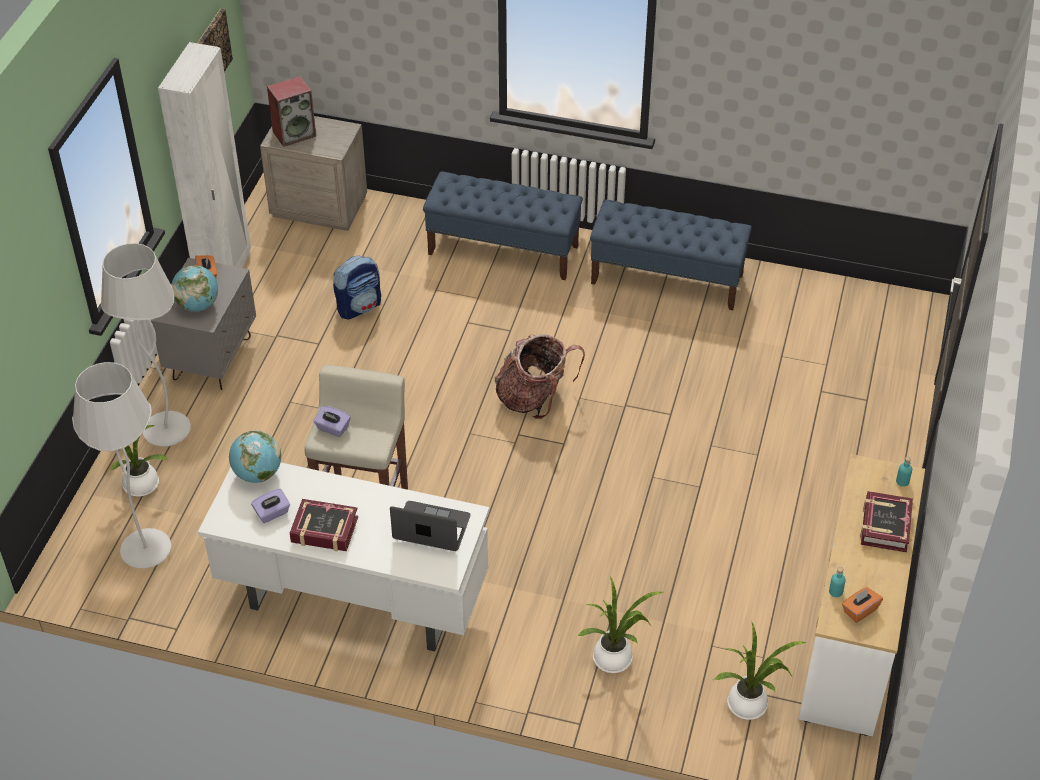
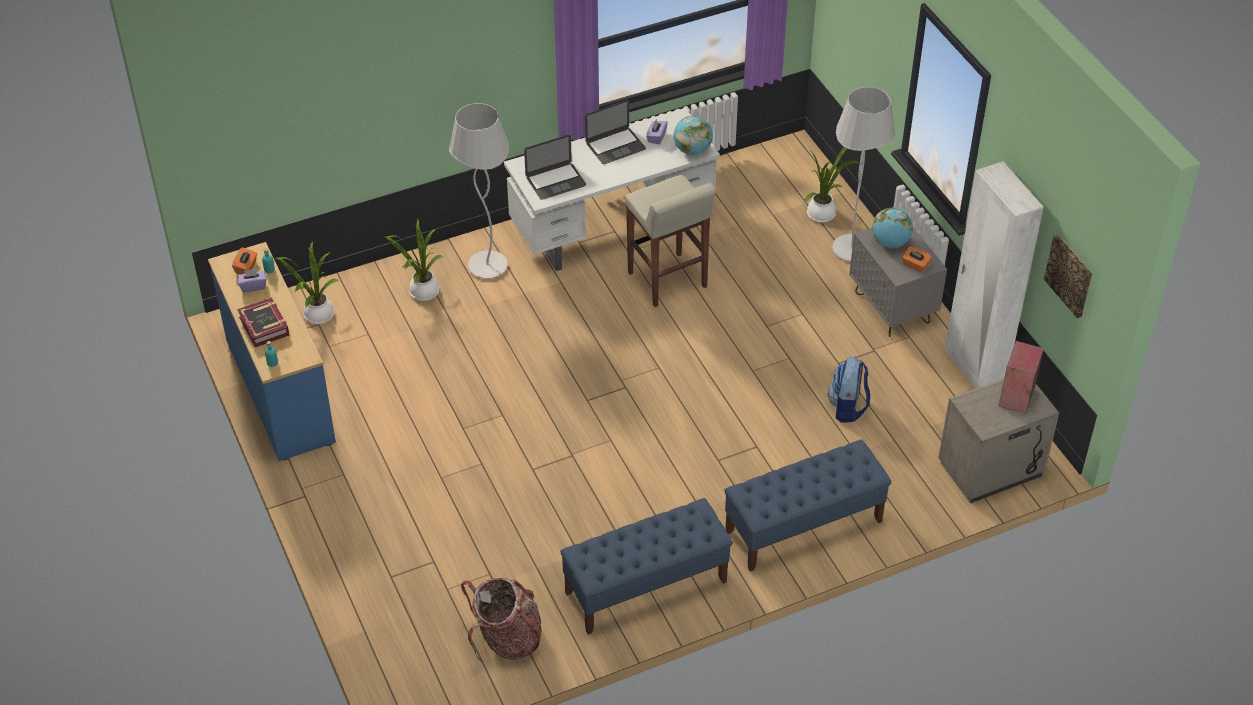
camera: 140 degrees right, 0 degrees up
(146, 551) = (765, 186): white floor lamp -> white floor lamp (487, 266)
(324, 530) = (615, 146): book -> laptop
(332, 428) = (678, 191): purple tissue box -> purple tissue box (253, 286)
(534, 398) = (643, 420): backpack -> backpack (507, 639)
(852, 637) = (279, 391): white dresser -> blue dresser

